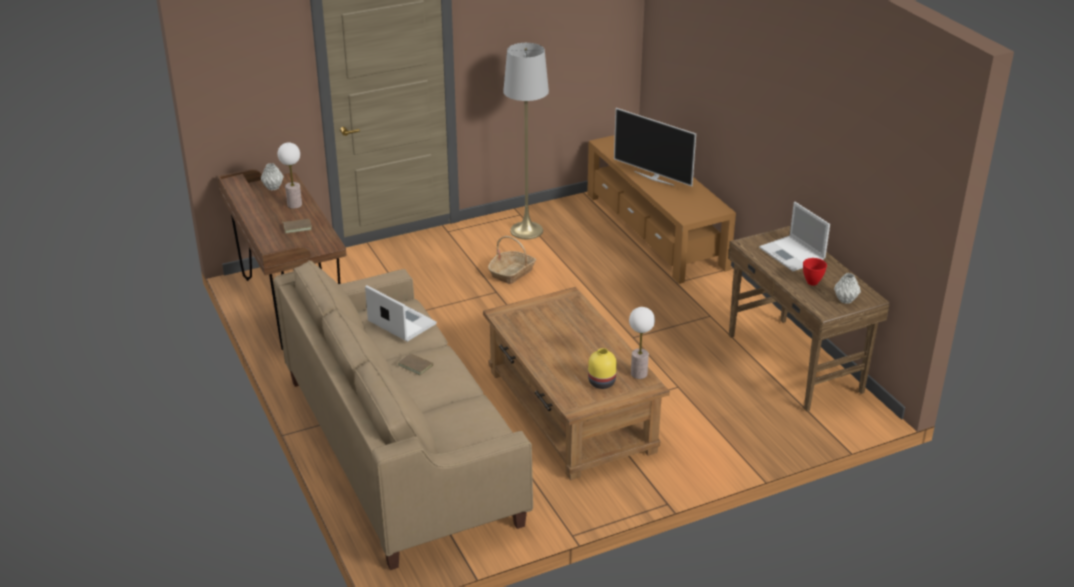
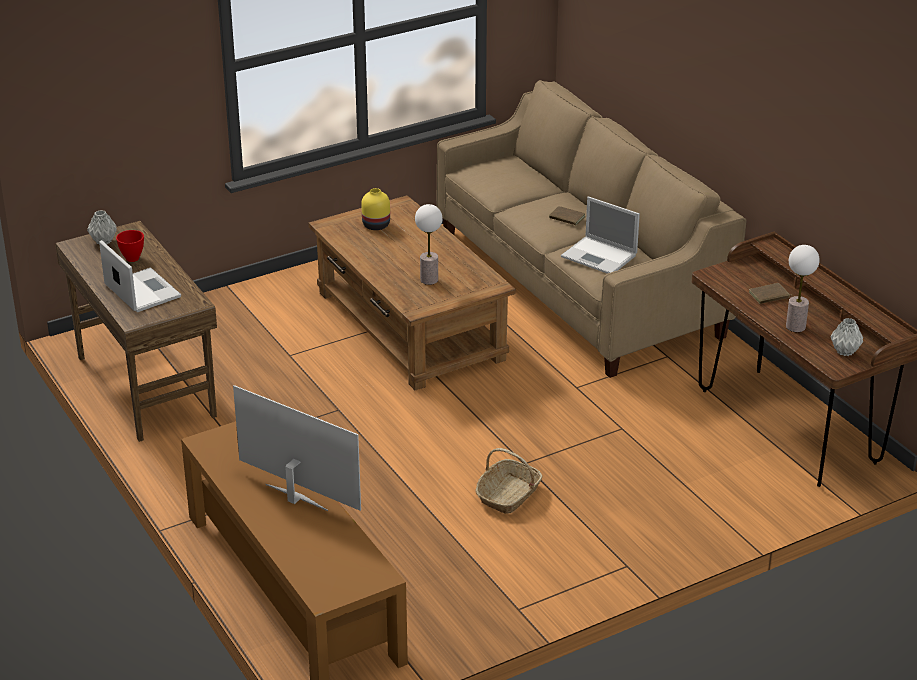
camera: 175 degrees right, 0 degrees up
(526, 230) = (501, 575): grey floor lamp -> none
(639, 374) = (337, 234): table lamp -> table lamp (429, 280)

